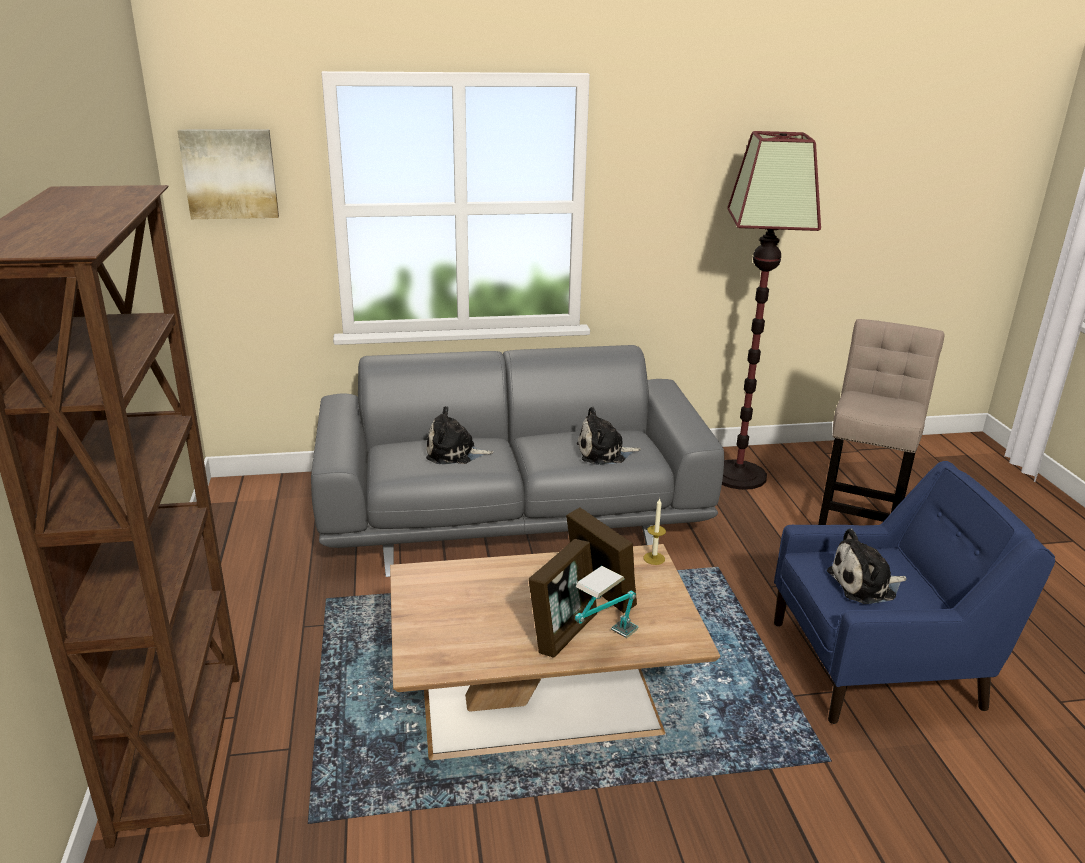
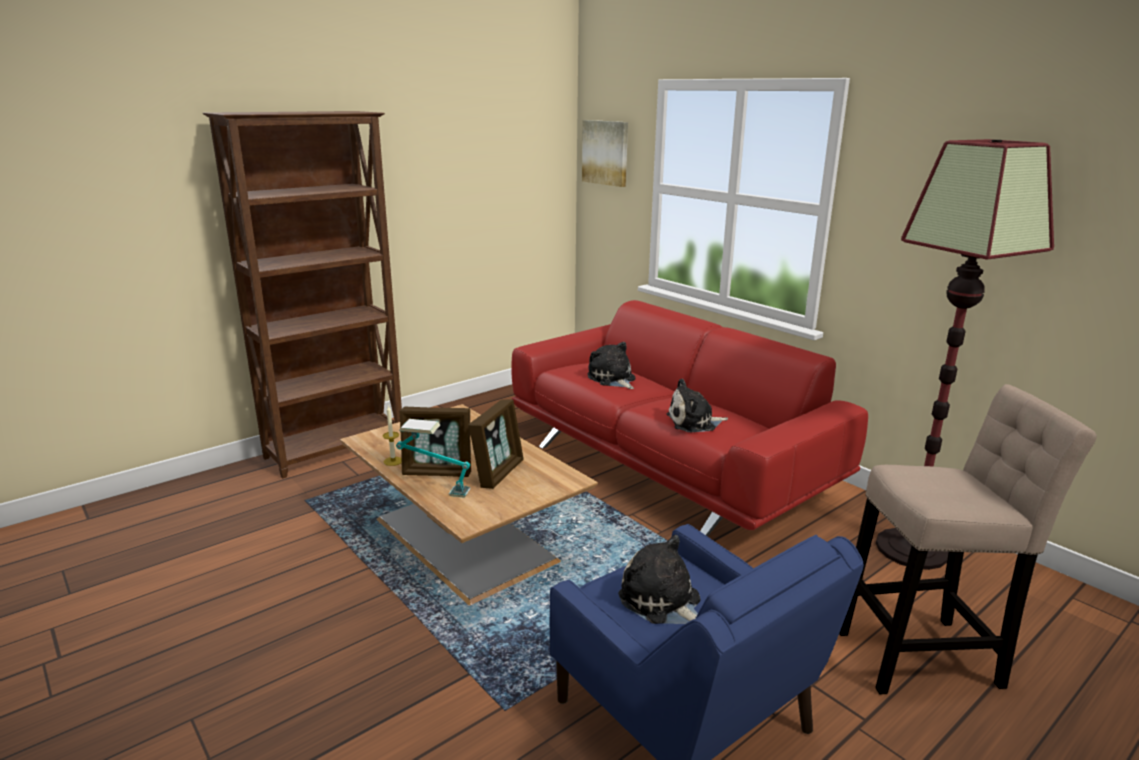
camera: 60 degrees right, 5 degrees down
(513, 517) = (667, 464): grey sofa -> red sofa
(604, 453) = (694, 422): plush toy -> plush toy turned 60 degrees counterclockwise
(654, 558) = (570, 482): candle -> candle (393, 461)

